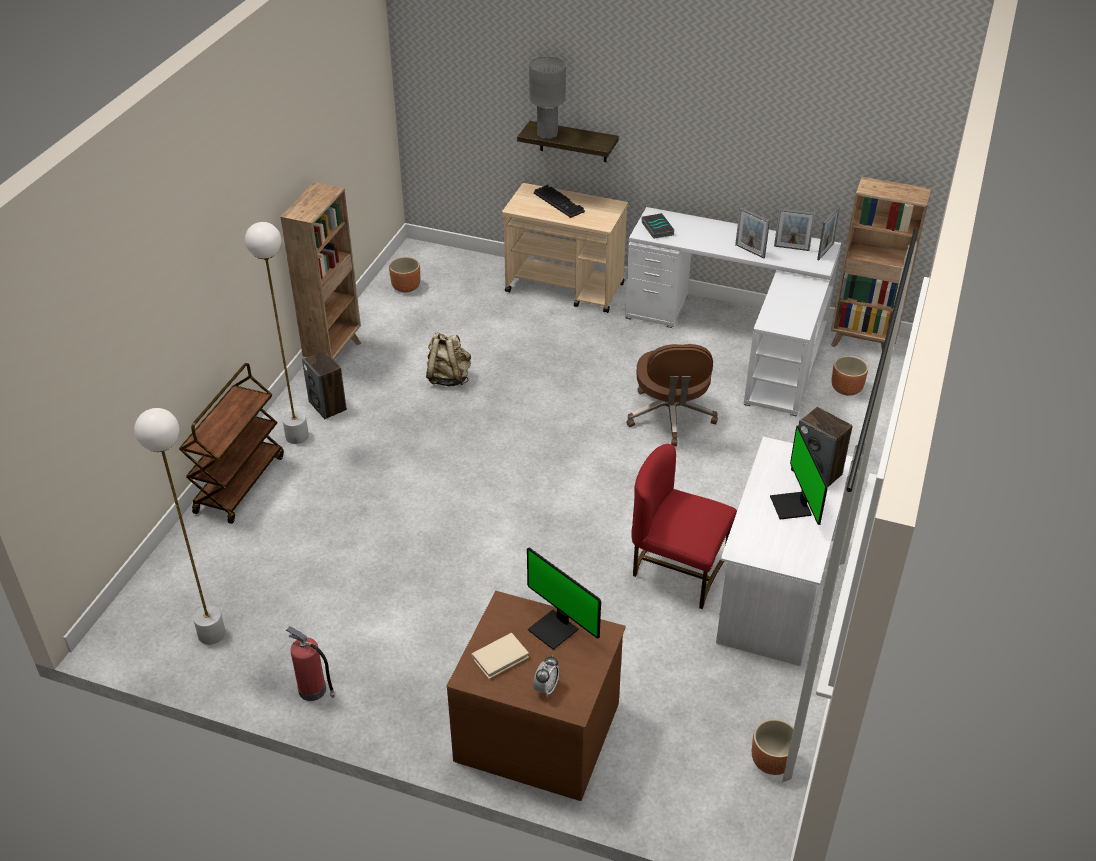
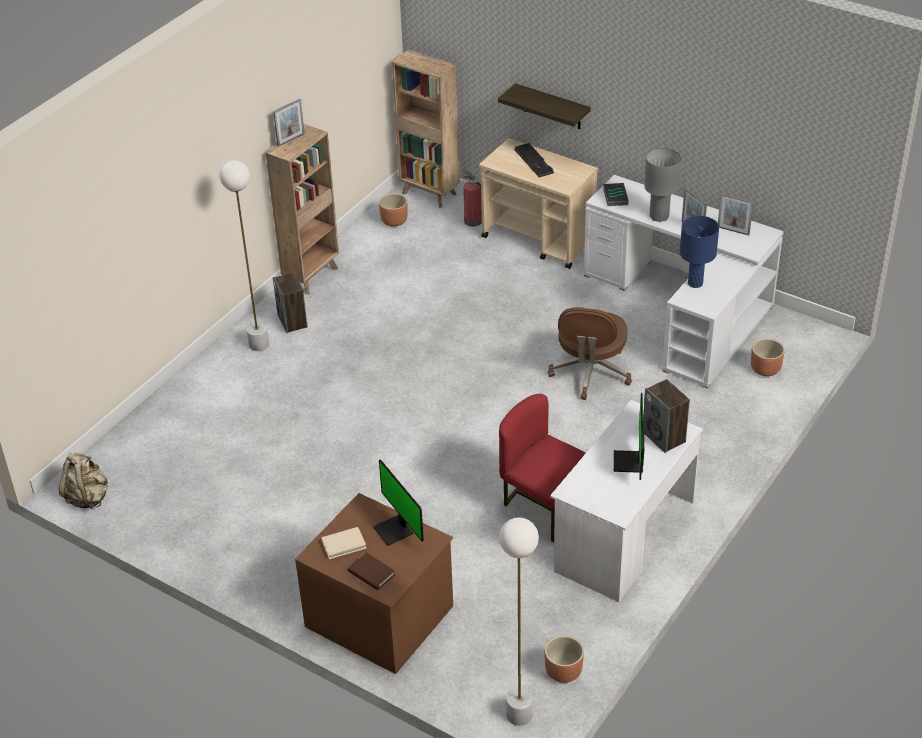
camera: 15 degrees right, 0 degrees up
(212, 634) = (145, 497): white floor lamp -> white floor lamp (519, 715)
(239, 483) = (200, 378): brown cart -> none
(313, 690) = (212, 554): fire extinguisher -> fire extinguisher (473, 221)
(448, 377) = (404, 310): beige backpack -> beige backpack (88, 497)
(546, 688) = (371, 573): alarm clock -> brown book
(547, 134) = (525, 99): grey table lamp -> grey table lamp (659, 216)
(774, 305) = (695, 283): none -> blue table lamp
(825, 251) = (764, 238): picture frame -> picture frame (291, 139)
(863, 342) = (801, 328): brown bookcase -> brown bookcase (430, 194)

